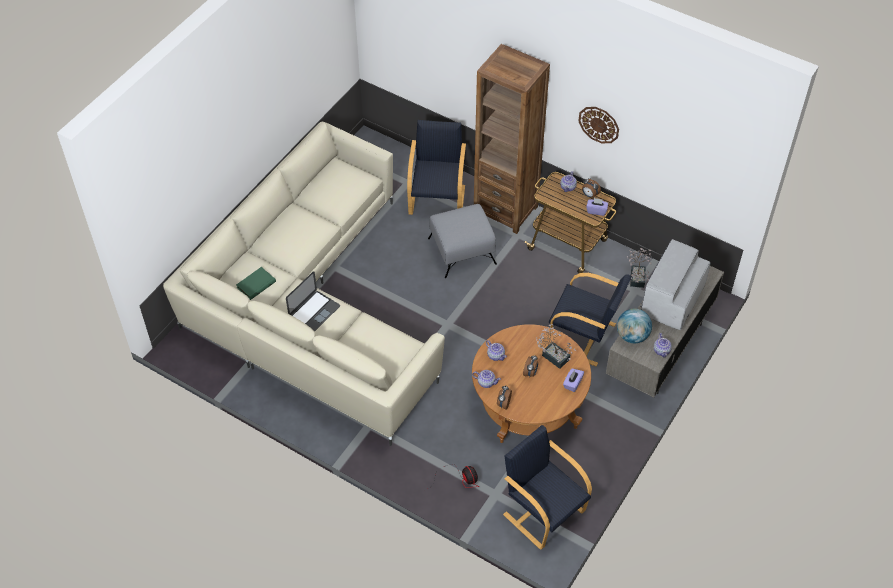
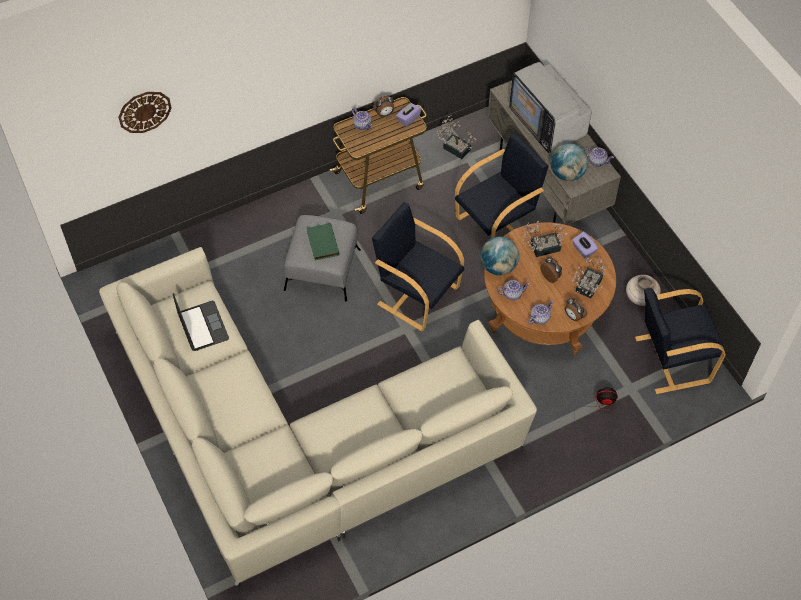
camera: 60 degrees left, 5 degrees up
(256, 284) = (276, 466): green book -> green book (321, 243)
(314, 311) = (353, 426): laptop -> laptop (202, 326)
(437, 199) = (238, 256): black armchair -> black armchair (417, 294)
(505, 210) = (297, 206): brown bookcase -> none
(514, 335) = (498, 267): none -> globe
(537, 401) = (586, 288): none -> potted plant
(588, 465) = (640, 298): none -> beige vase
(599, 124) = (364, 40): wall clock -> wall clock (144, 111)

